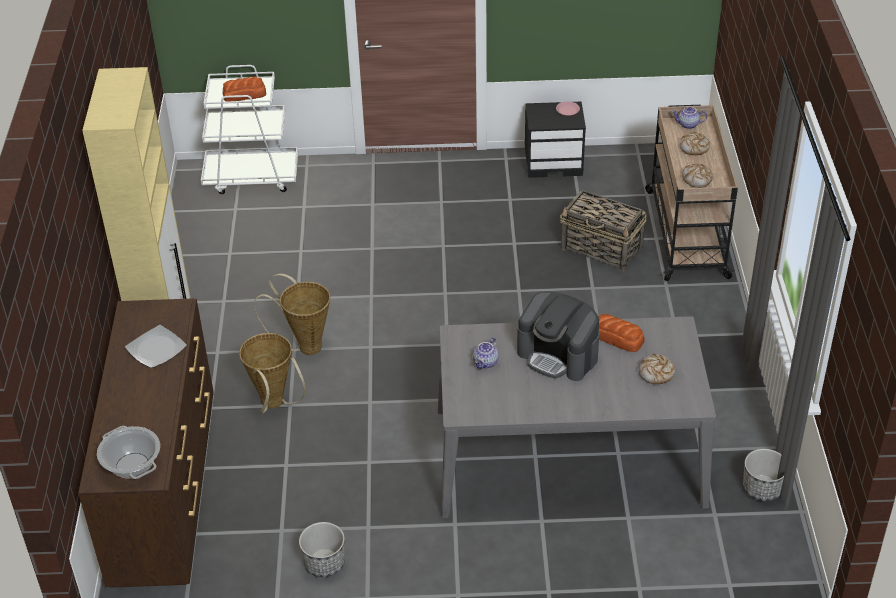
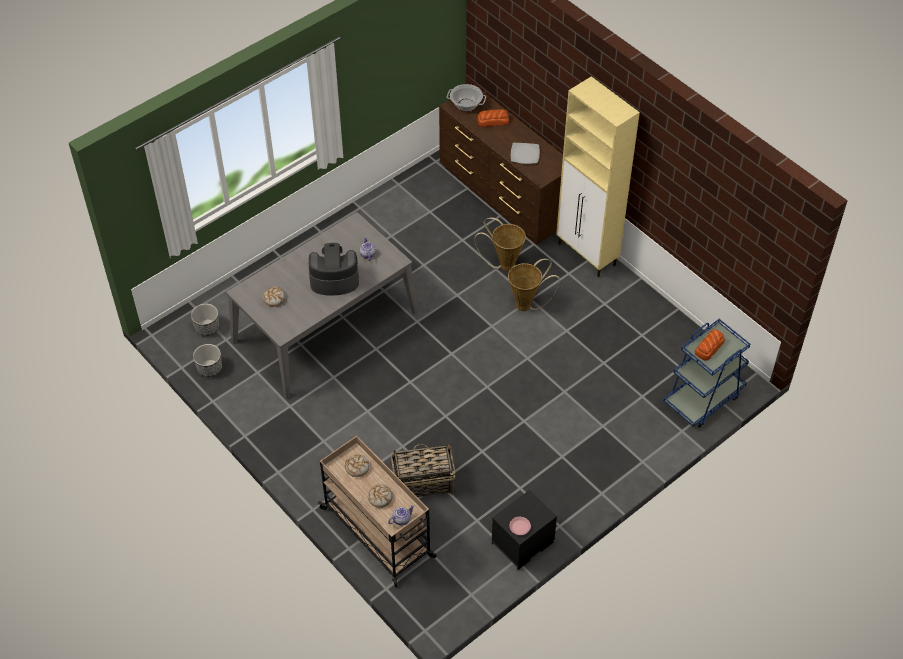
camera: 140 degrees right, 10 degrees up
(252, 177) = (703, 398): white cart -> blue cart
(324, 563) = (394, 210): planter -> planter (207, 328)
(617, 338) = (311, 307): bread -> bread (492, 121)

